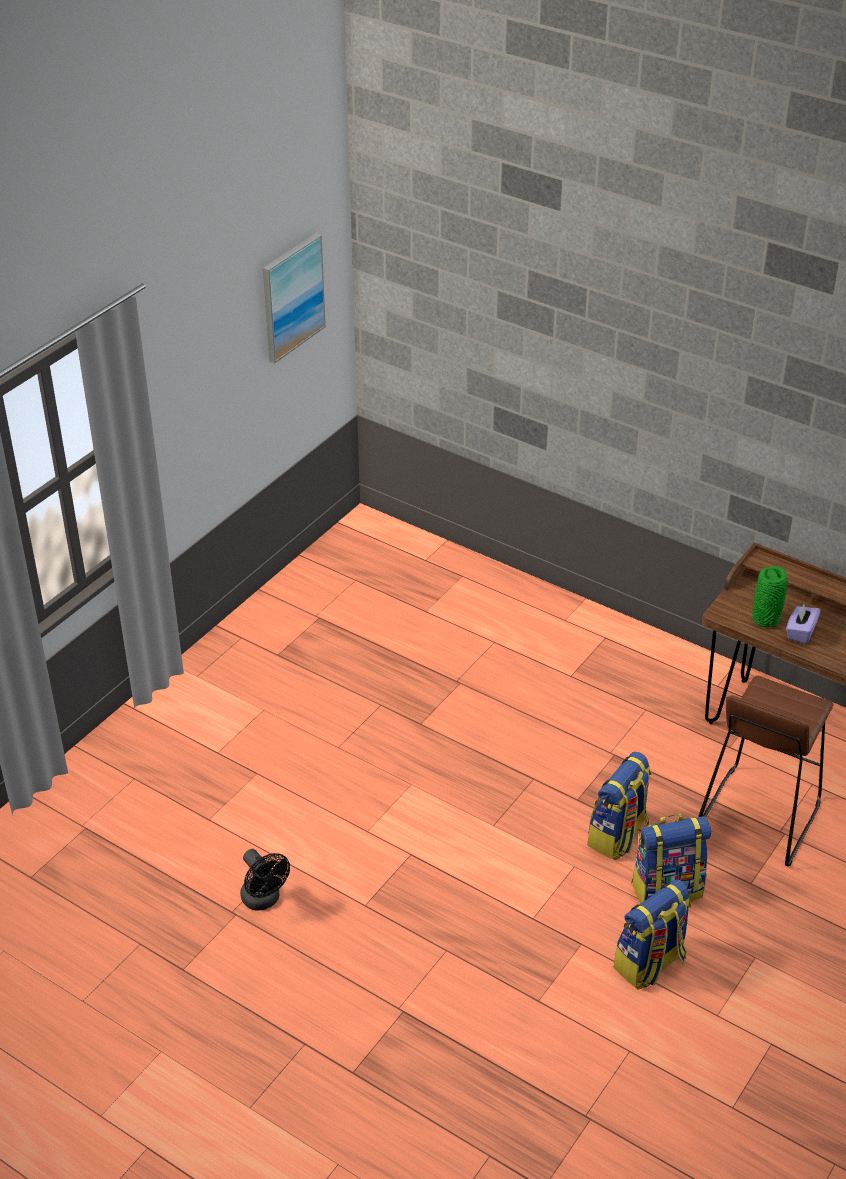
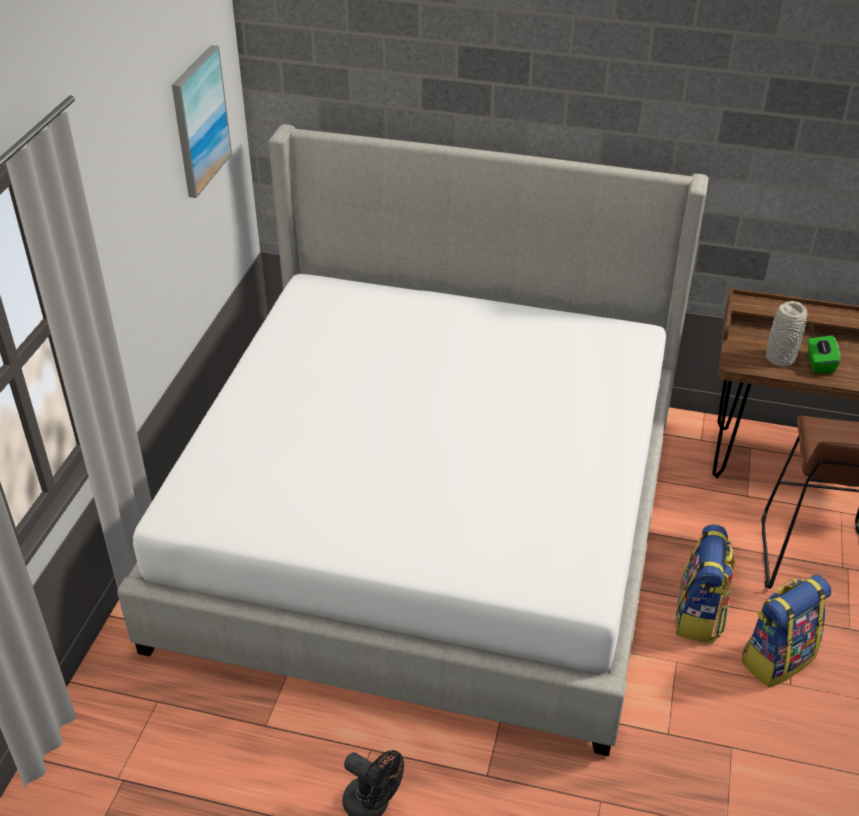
camera: 20 degrees left, 0 degrees up
(423, 694) = (429, 520): none -> bed
(650, 964) = (810, 747): backpack -> none
(765, 618) = (779, 358): green vase -> grey vase
(800, 632) = (819, 363): purple tissue box -> green tissue box

